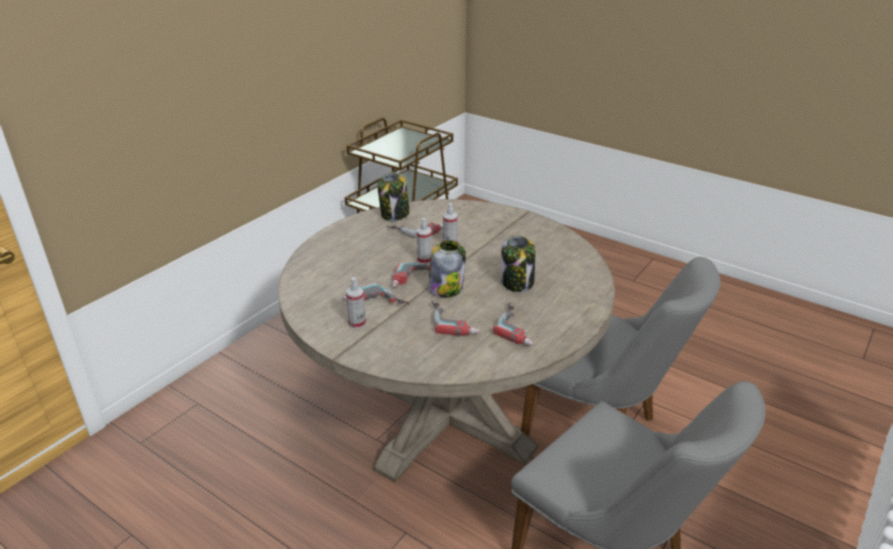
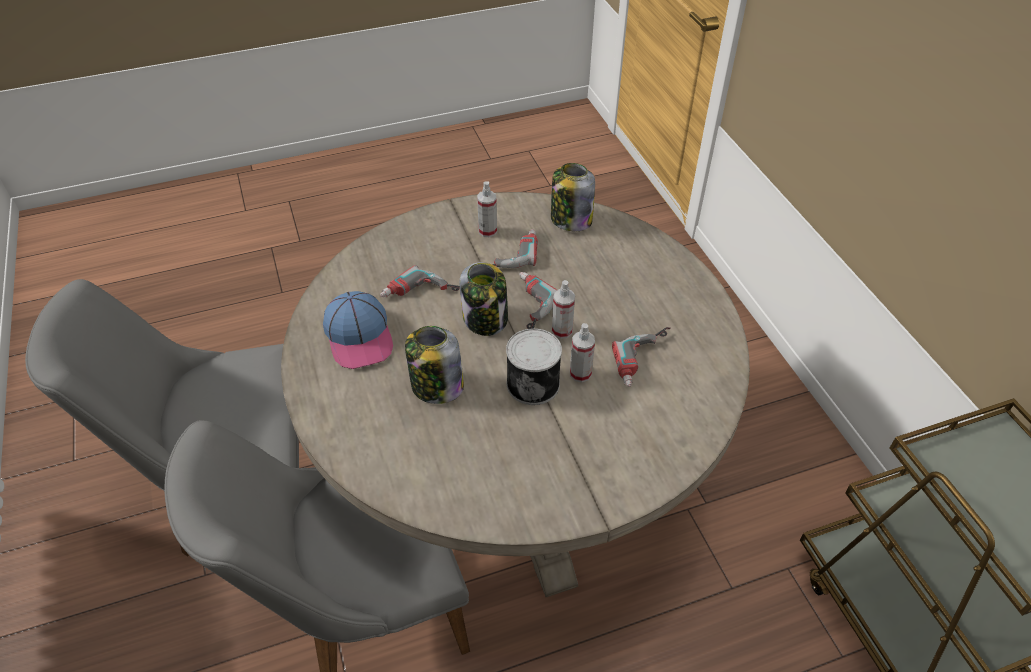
camera: 125 degrees right, 15 degrees up
(395, 214) = (710, 360): jar -> jar (570, 219)
(474, 255) = (533, 383): none -> can
(519, 328) = (360, 336): power drill -> cap

